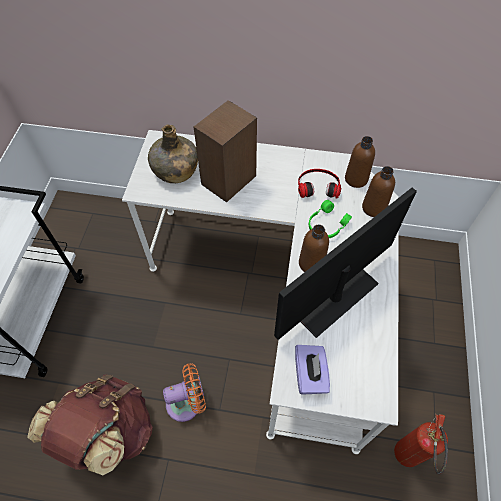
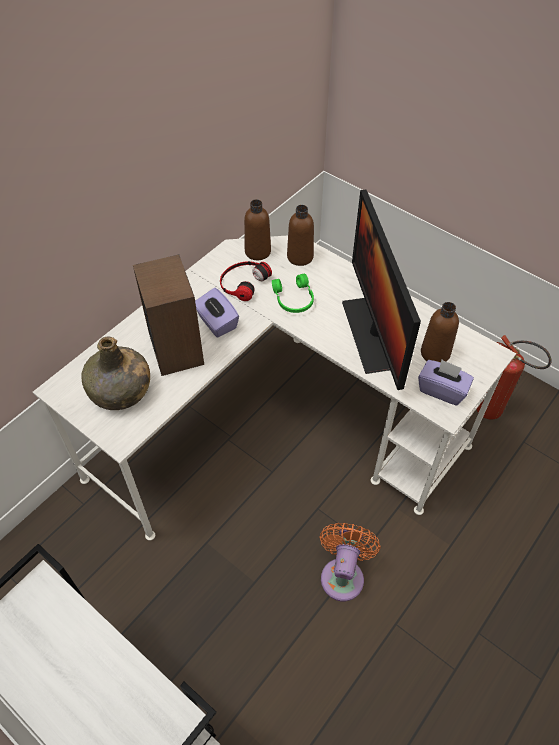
camera: 60 degrees left, 5 degrees down
(108, 431) = (331, 678): brown backpack -> none
(268, 190) = (216, 323): none -> purple tissue box
(311, 263) = (328, 332): brown bottle -> brown bottle (435, 353)

